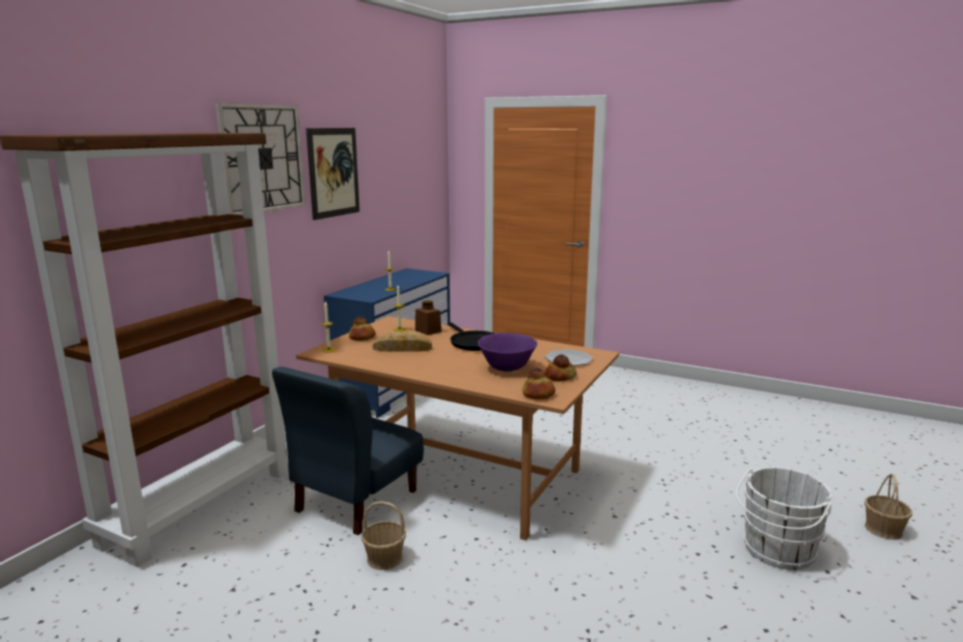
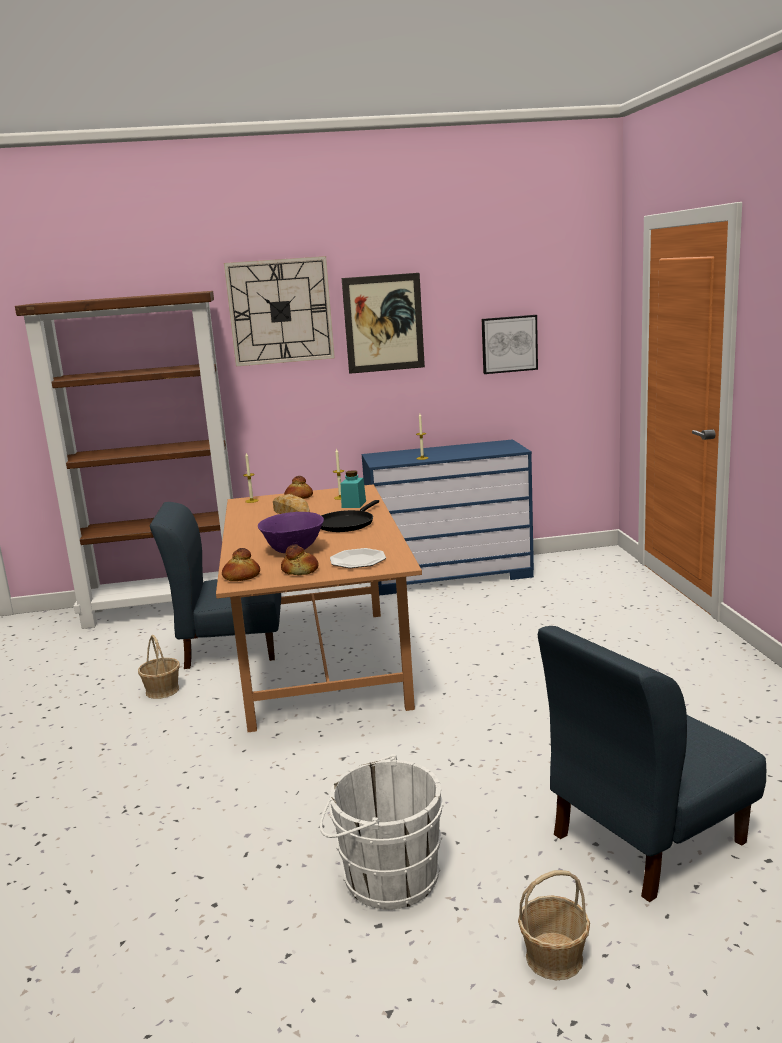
camera: 55 degrees right, 0 degrees up
(401, 191) = (509, 344): none -> picture
(428, 331) = (354, 504): brown jar -> turquoise jar
(792, 466) = (646, 838): none -> blue chair

